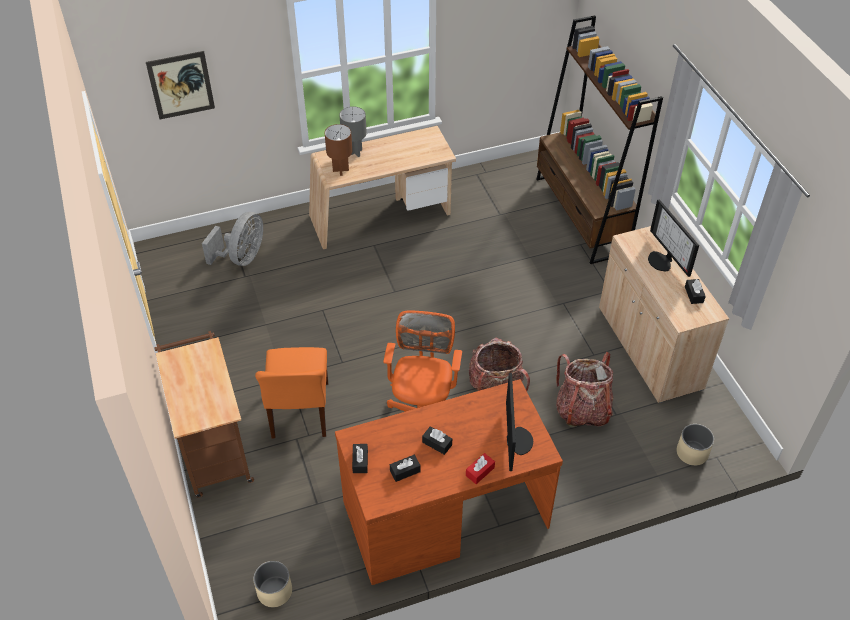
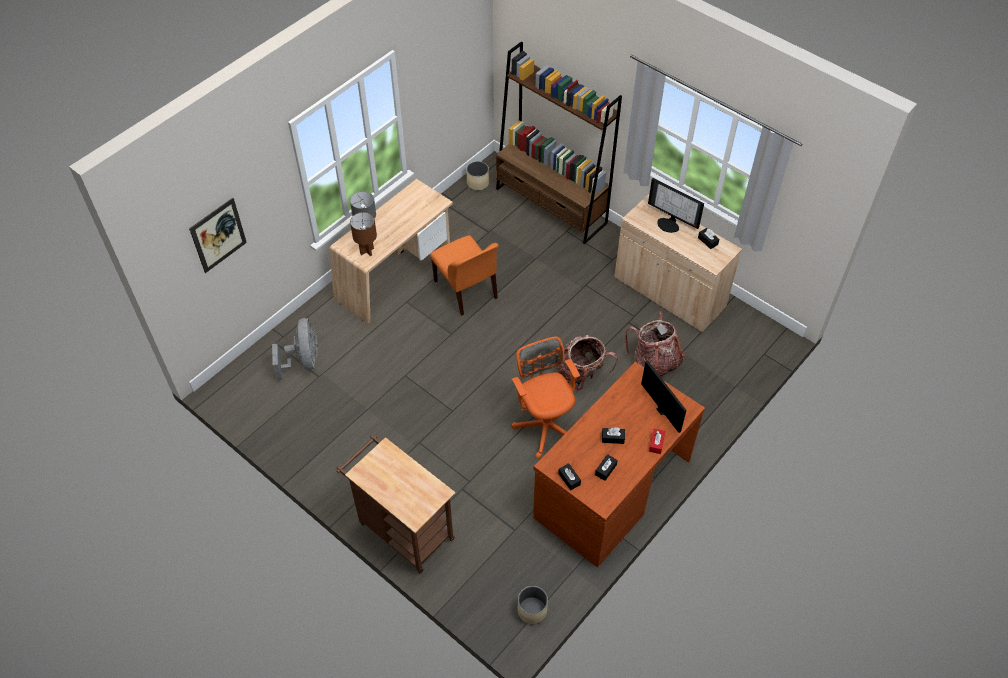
camera: 30 degrees left, 5 degrees up
(300, 411) = (449, 466): orange chair -> orange chair (466, 290)
(692, 453) = (746, 358): beige planter -> beige planter (478, 183)

